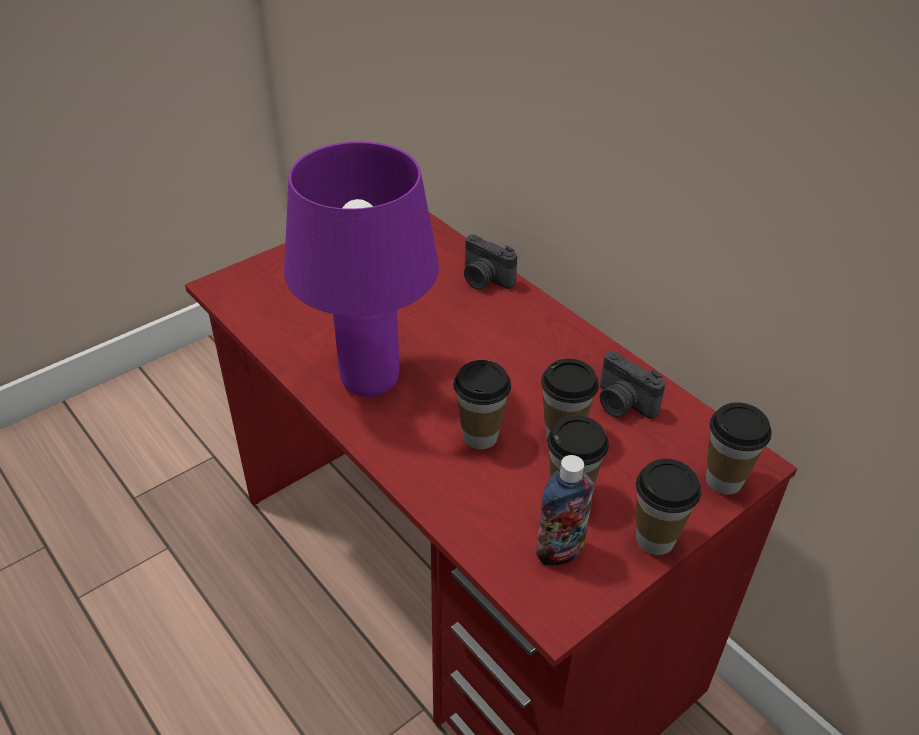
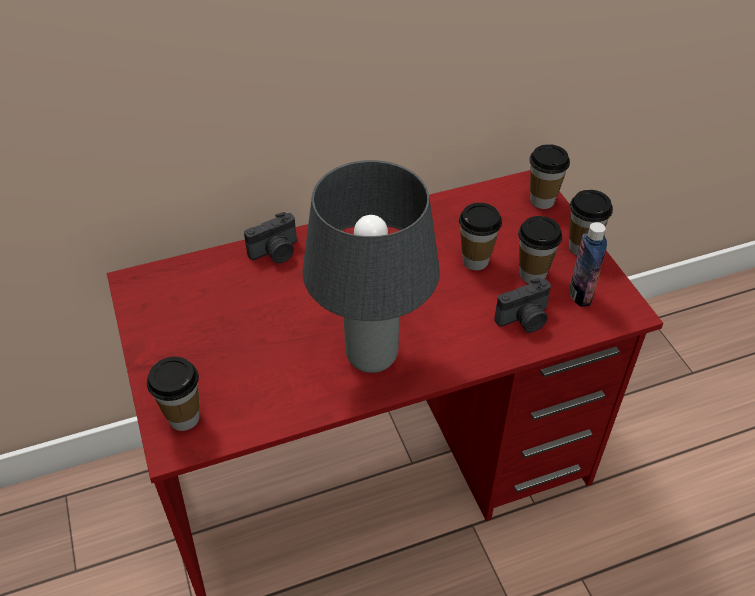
camera: 70 degrees left, 5 degrees up
(370, 380) = (370, 356): purple table lamp -> grey table lamp
(480, 436) = (461, 305): cup -> cup (183, 418)
(622, 404) = (456, 222): camera -> camera (524, 320)

